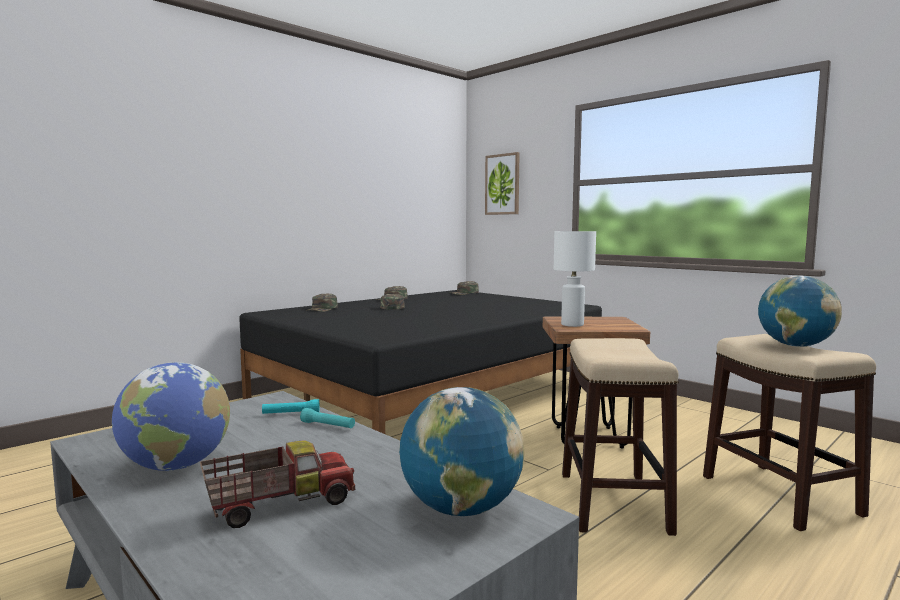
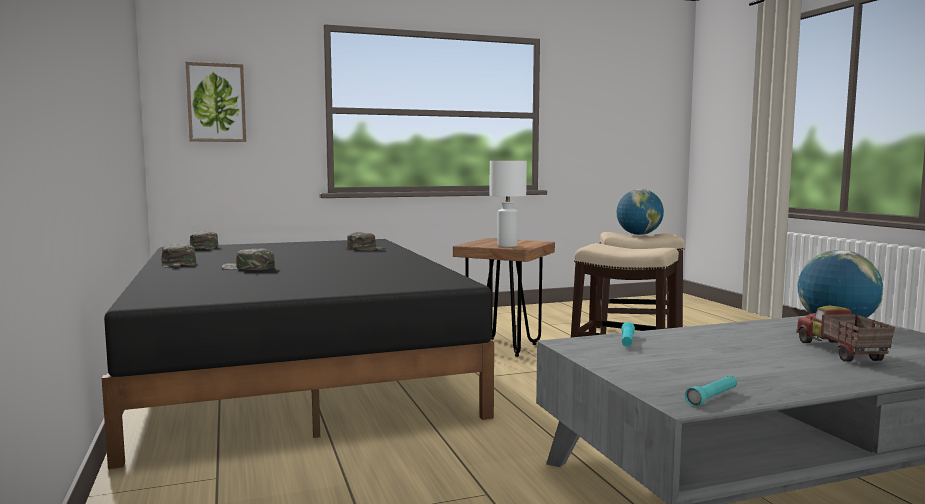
camera: 65 degrees left, 0 degrees up
(176, 466) = (764, 373): globe -> none
(322, 309) = (187, 284): green cap -> green cap (366, 248)
(328, 425) = (669, 334): turquoise flashlight -> turquoise flashlight (712, 397)

